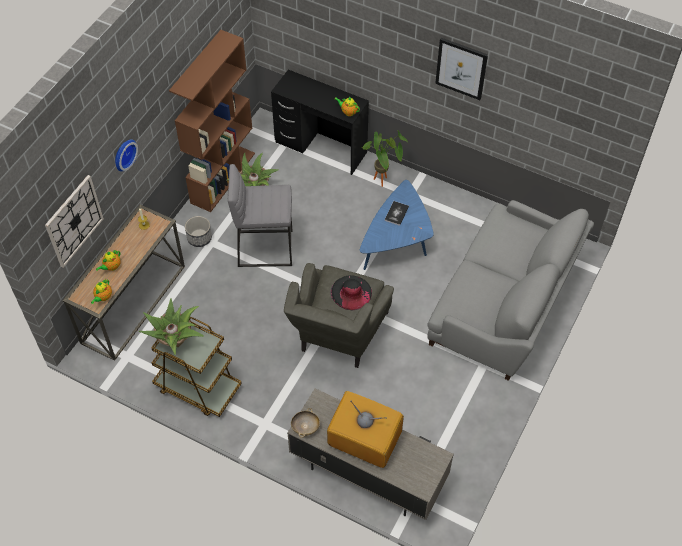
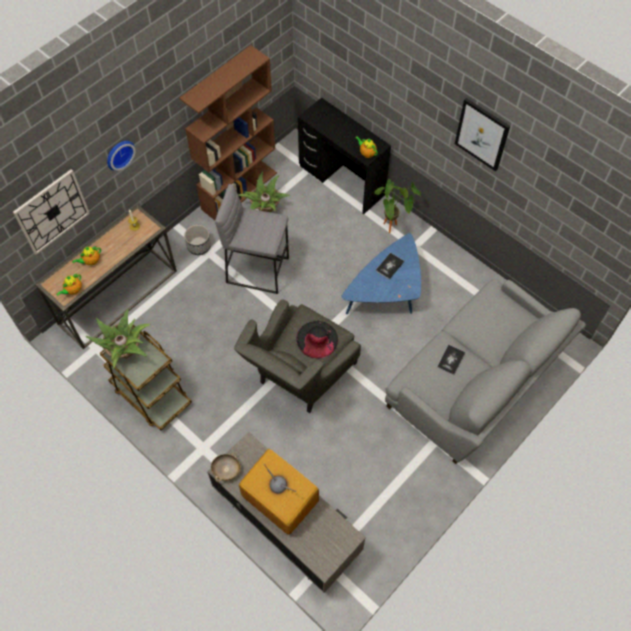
camera: 15 degrees right, 5 degrees up
(481, 283) = (450, 360): none -> book

